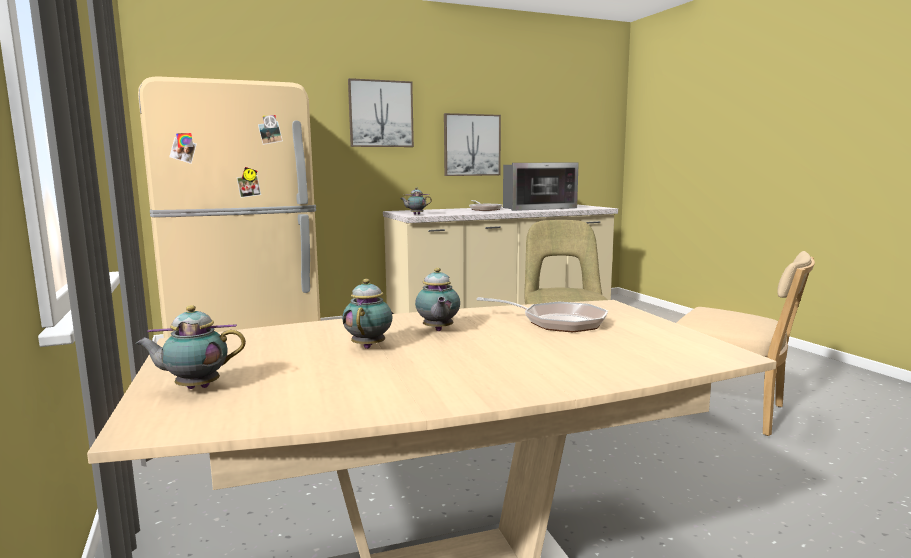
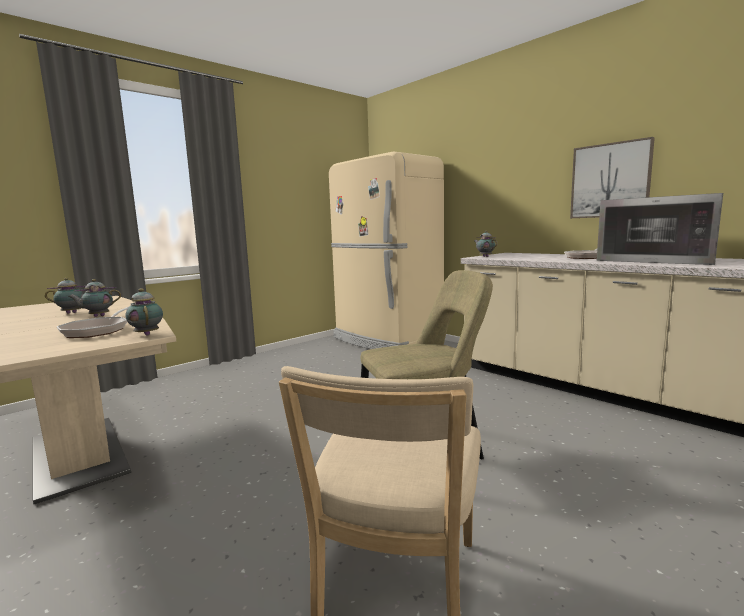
camera: 70 degrees right, 0 degrees up
(194, 388) = (29, 307): teapot -> teapot (147, 334)
(381, 114) = (510, 160): picture -> none

